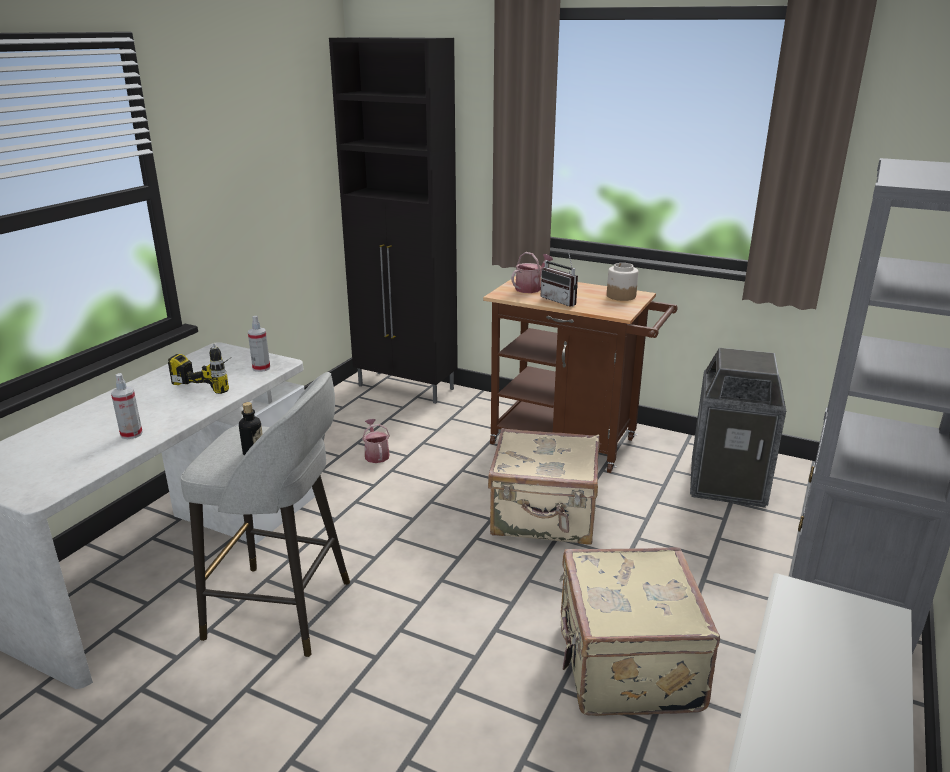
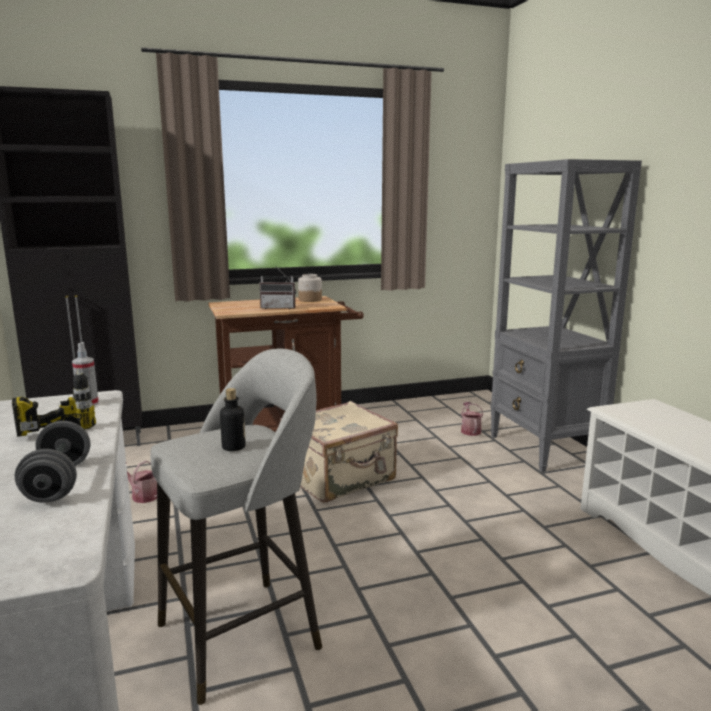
camera: 45 degrees left, 10 degrees down
(131, 434) = (58, 483): spray bottle -> grey dumbbell
(530, 288) = (239, 306): watering can -> watering can (470, 430)
(625, 665) = (510, 527): beige suitcase -> none
(728, 483) = (411, 420): trash can -> none

